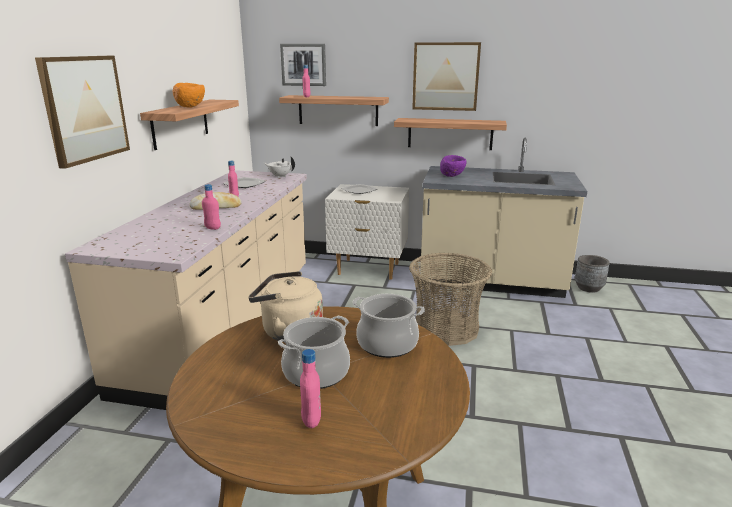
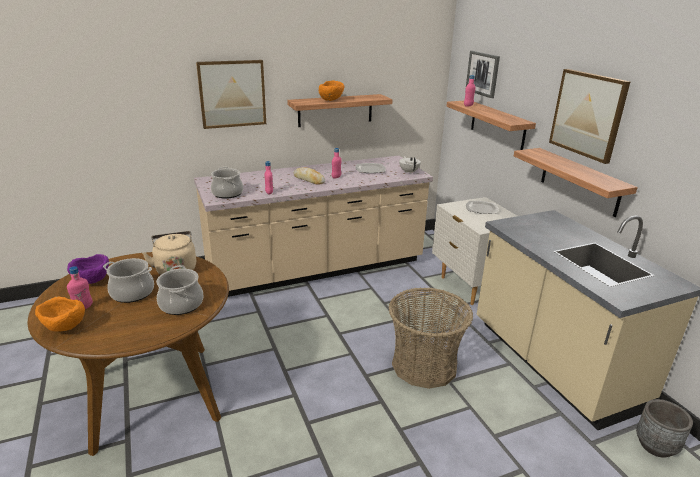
camera: 55 degrees right, 5 degrees up
(169, 246) = (227, 193): none -> cooking pot
(358, 446) = (64, 328): none -> orange bowl
(452, 176) = (534, 228): purple bowl -> purple bowl (92, 282)

